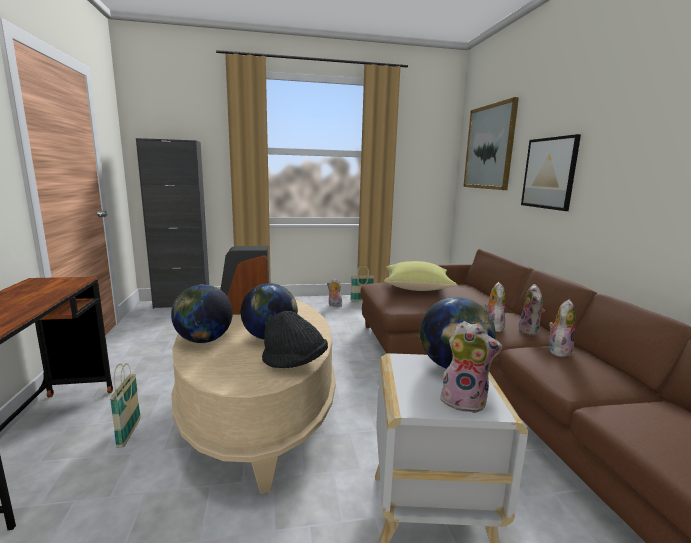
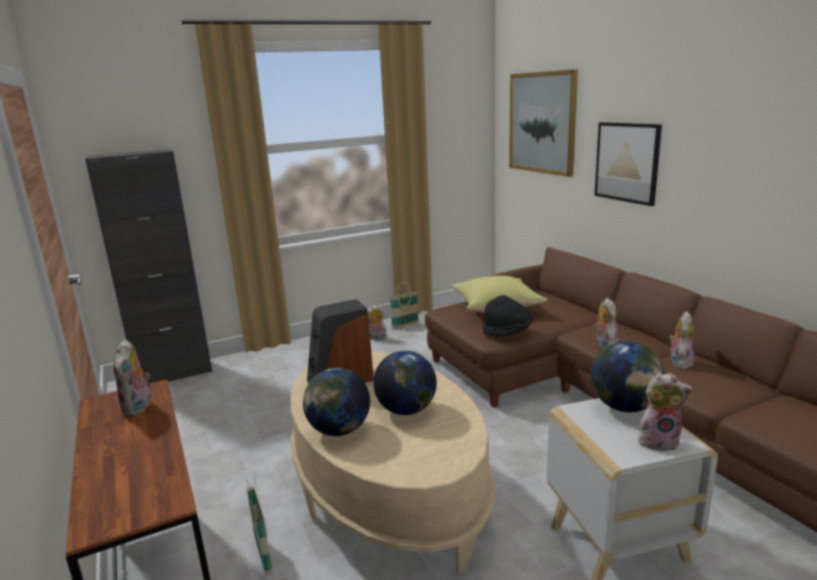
camera: 15 degrees left, 5 degrees up
(294, 363) = (461, 435): black hat -> black hat (508, 332)
(530, 331) = (642, 344): plush toy -> plush toy (139, 408)

